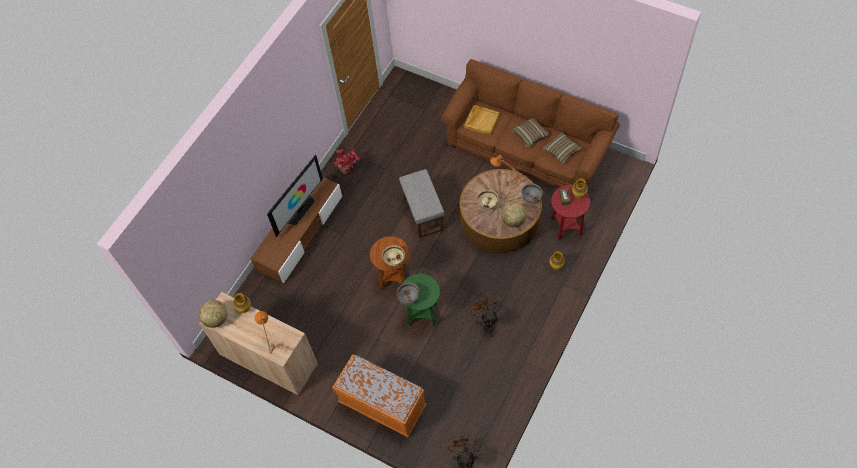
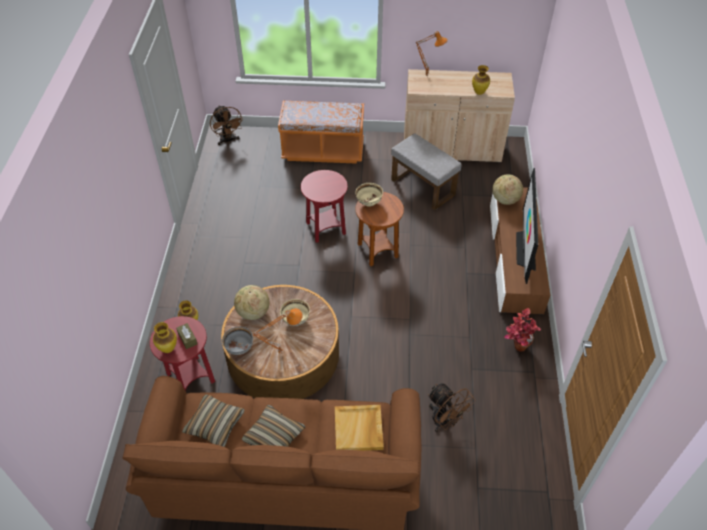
camera: 150 degrees right, 10 degrees down
(216, 319) = (498, 79): globe -> globe (505, 200)
(408, 298) = (332, 176): grey bowl -> none
(422, 213) = (387, 329): grey ottoman -> grey ottoman (424, 187)
(422, 314) = (325, 228): green side table -> red side table
(487, 322) = (252, 243): brown fan -> brown fan (445, 421)

